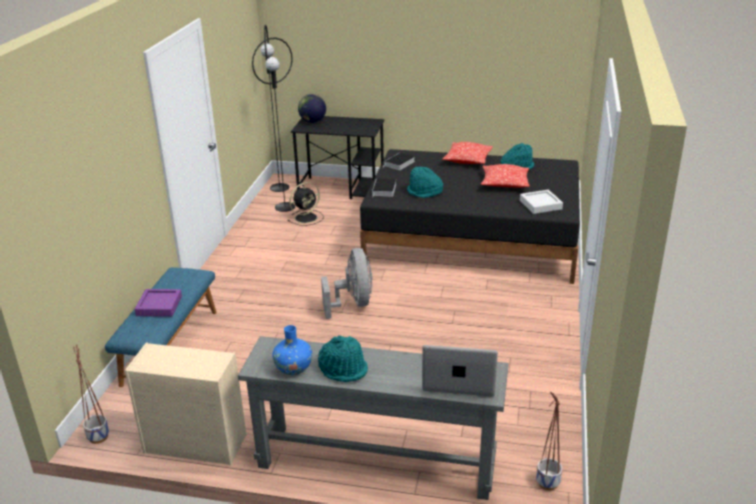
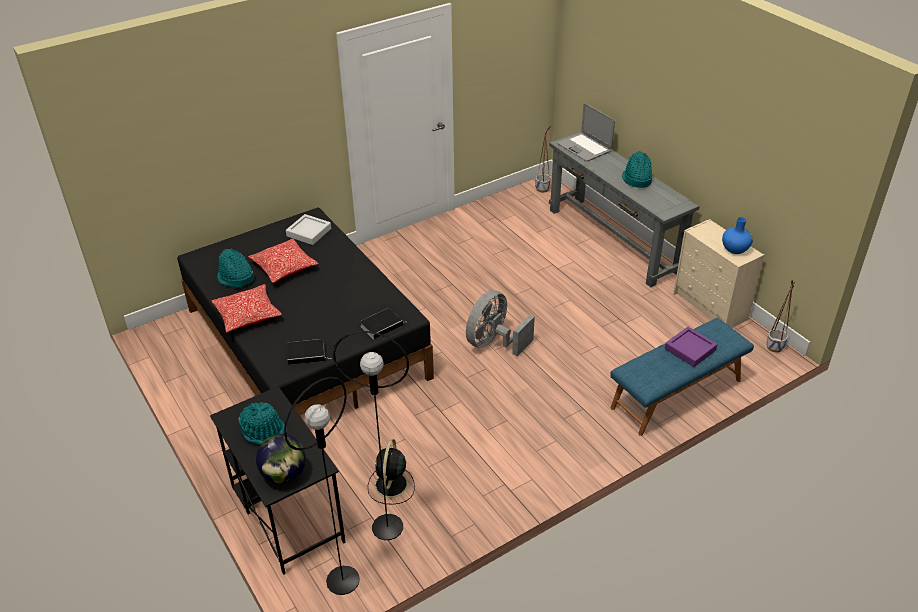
camera: 135 degrees left, 10 degrees up
(293, 368) = (663, 193): blue vase -> blue vase (735, 249)
(307, 217) = (391, 485): black fan -> black fan turned 90 degrees counterclockwise
(424, 192) = (357, 300): turquoise hat -> turquoise hat (263, 430)

